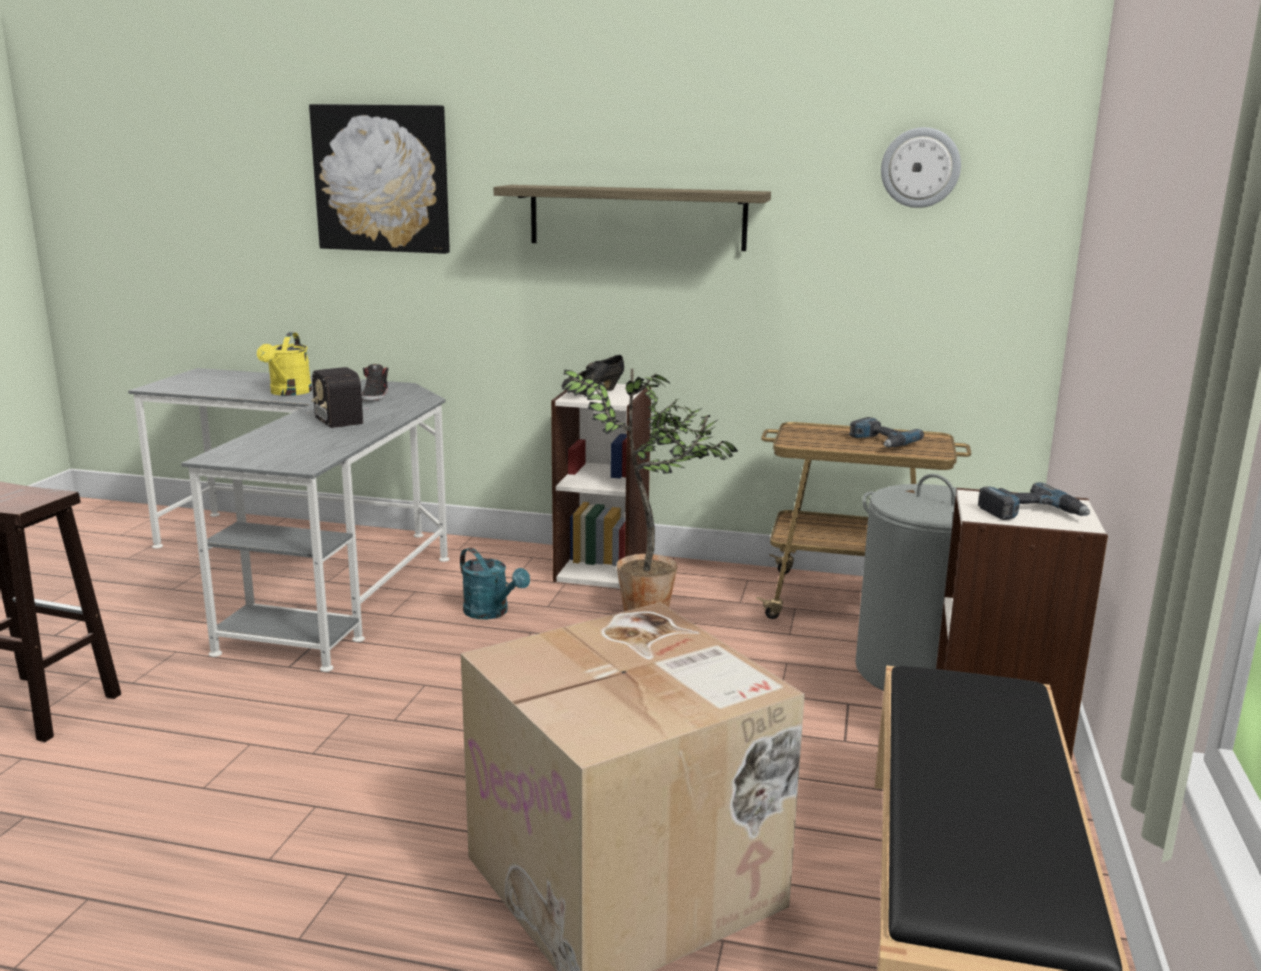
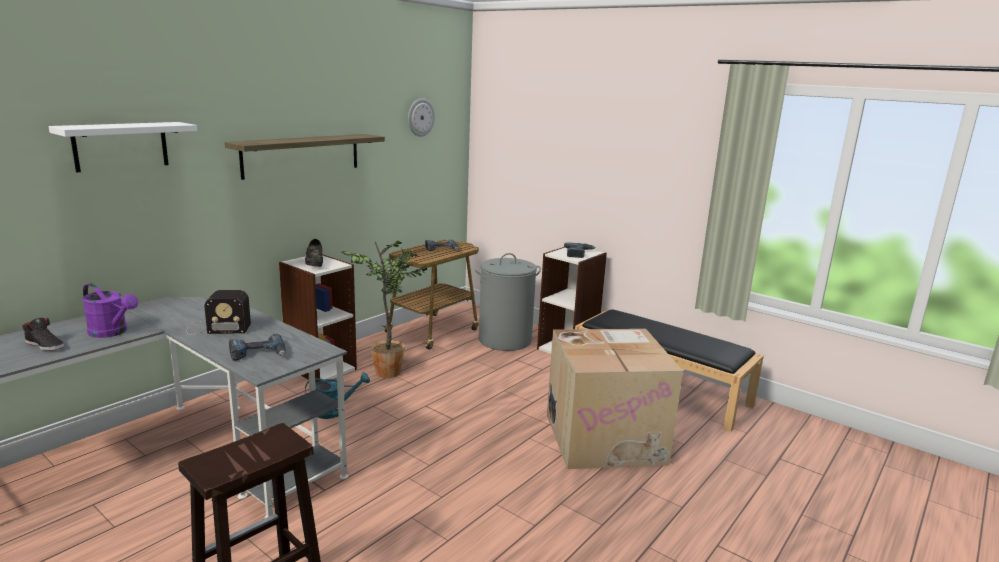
camera: 65 degrees left, 0 degrees up
(270, 445) = (258, 354): none -> power drill
(288, 393) = (112, 332): yellow watering can -> purple watering can
(375, 396) = (183, 311): black shoe -> black shoe (45, 345)
(382, 179) = (121, 146): picture -> white shelf

